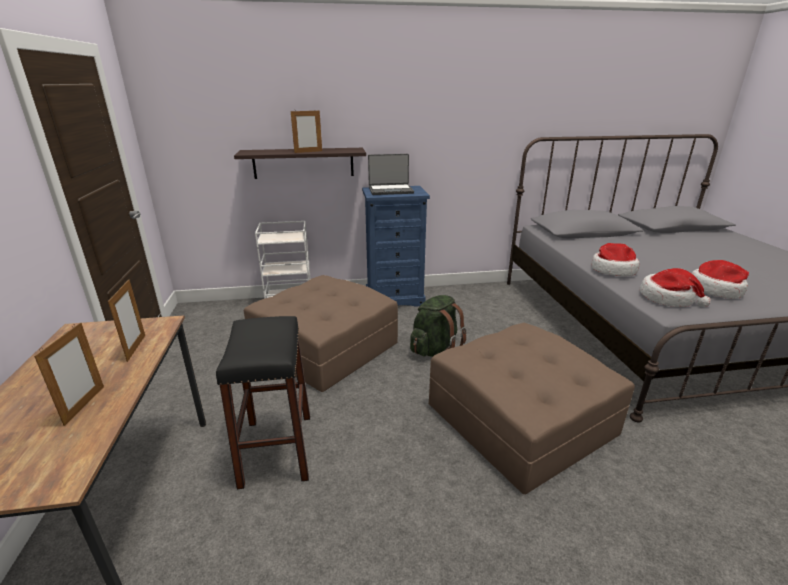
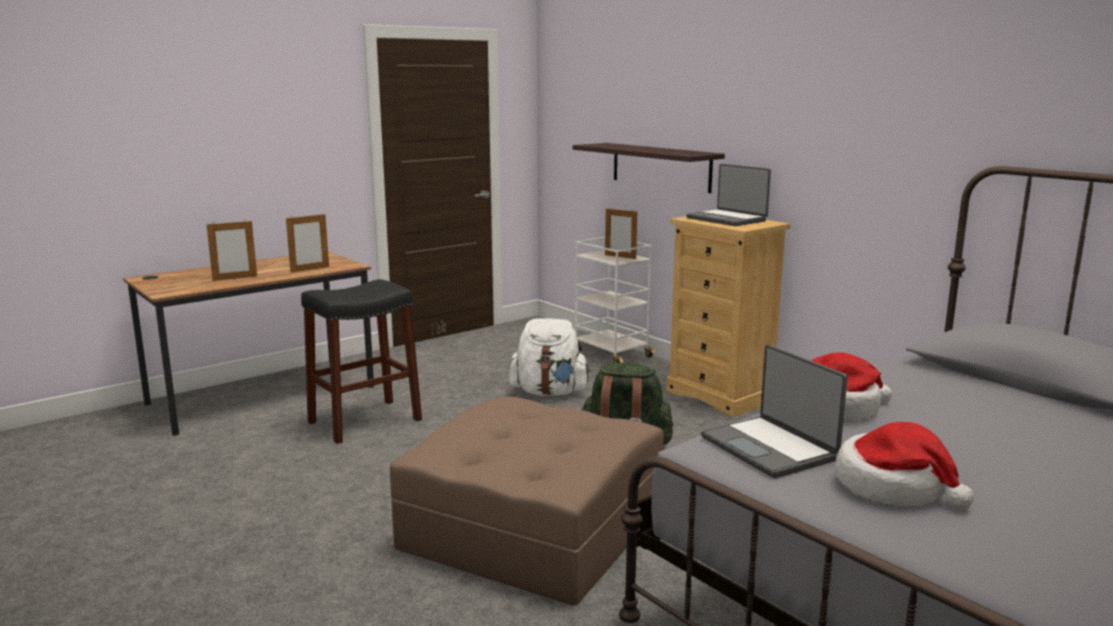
camera: 60 degrees right, 10 degrees down
(308, 152) = (642, 150): picture frame -> picture frame (620, 257)
(325, 346) = (549, 392): brown ottoman -> white backpack
(395, 298) = (721, 396): blue dresser -> beige dresser
(667, 298) = (770, 448): hat -> laptop

